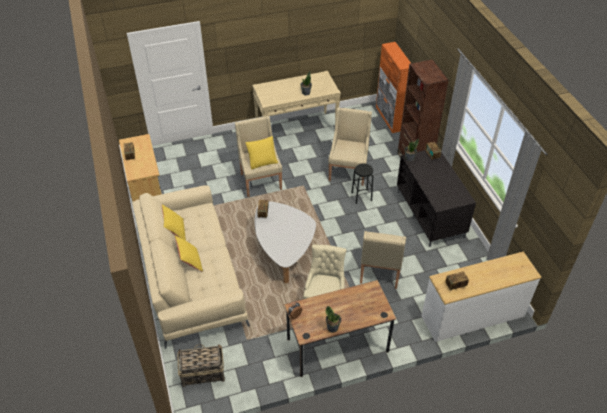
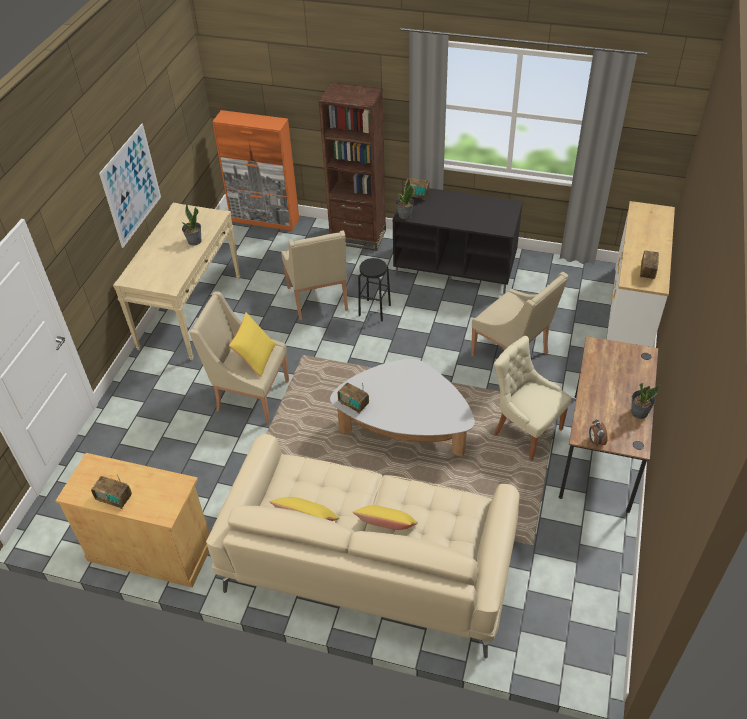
camera: 55 degrees left, 0 degrees up
(202, 373) = (560, 626): basket -> none
(294, 45) = (131, 185): none -> picture
(348, 171) = (318, 300): beige armchair -> beige armchair turned 150 degrees counterclockwise

